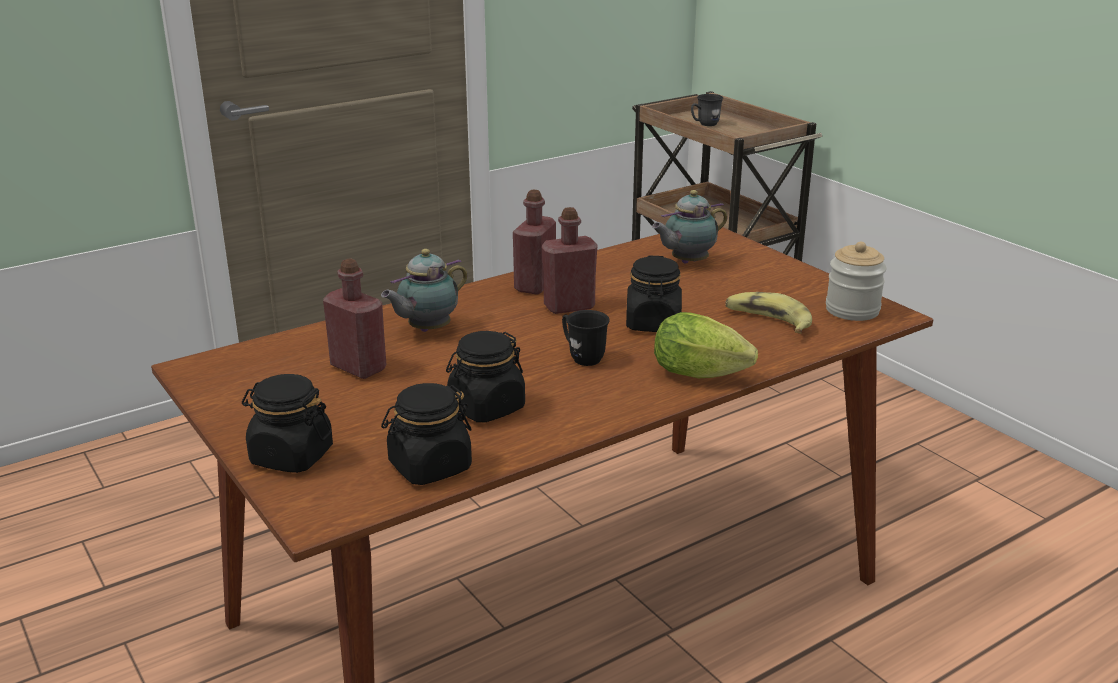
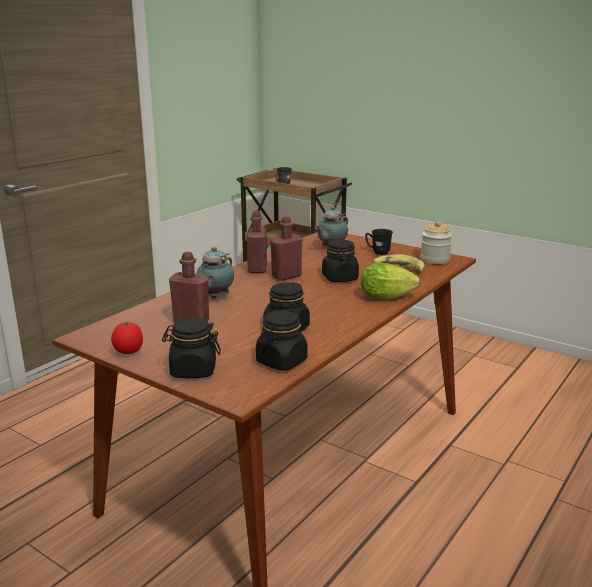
camera: 20 degrees left, 5 degrees down
(229, 406) = (128, 352): none -> tomato
(582, 357) = (316, 298): black mug -> black mug (377, 252)

